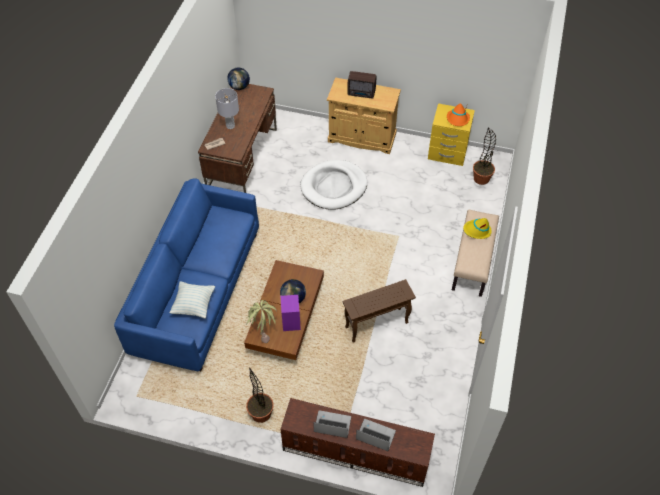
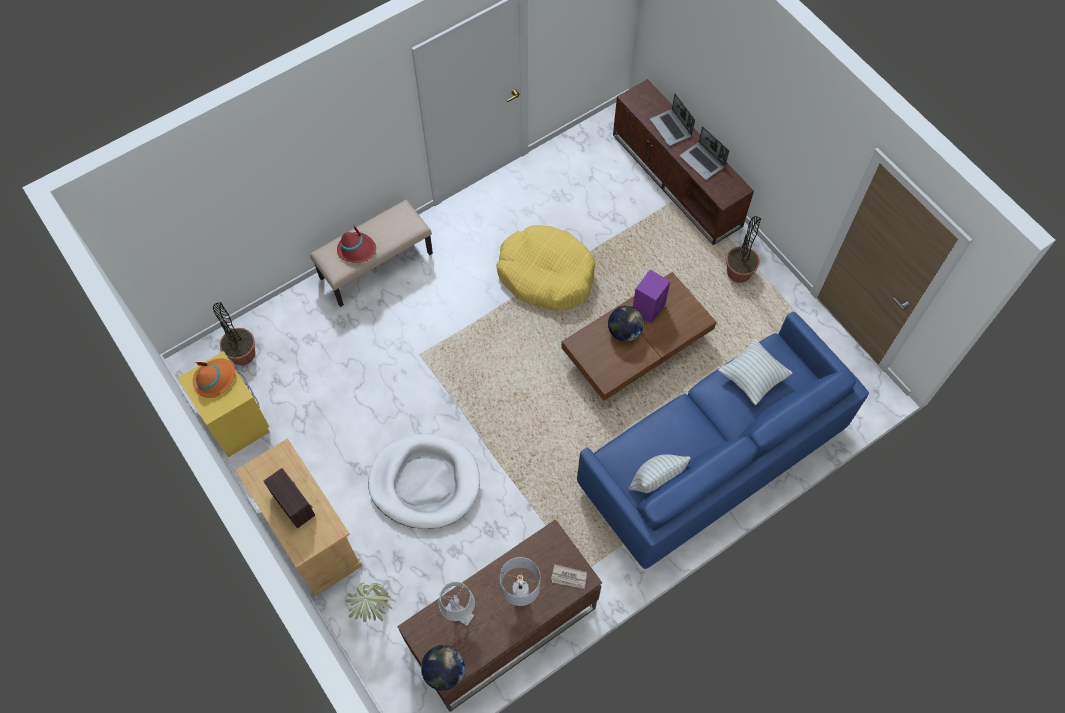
camera: 140 degrees left, 10 degrees up
(209, 222) = (655, 481): none -> pillow
(252, 106) = (459, 613): none -> grey table lamp
(263, 331) = (686, 318): potted plant -> potted plant (375, 612)
(376, 325) = (546, 274): brown side table -> yellow dog bed
(477, 230) = (357, 249): yellow hat -> red hat

